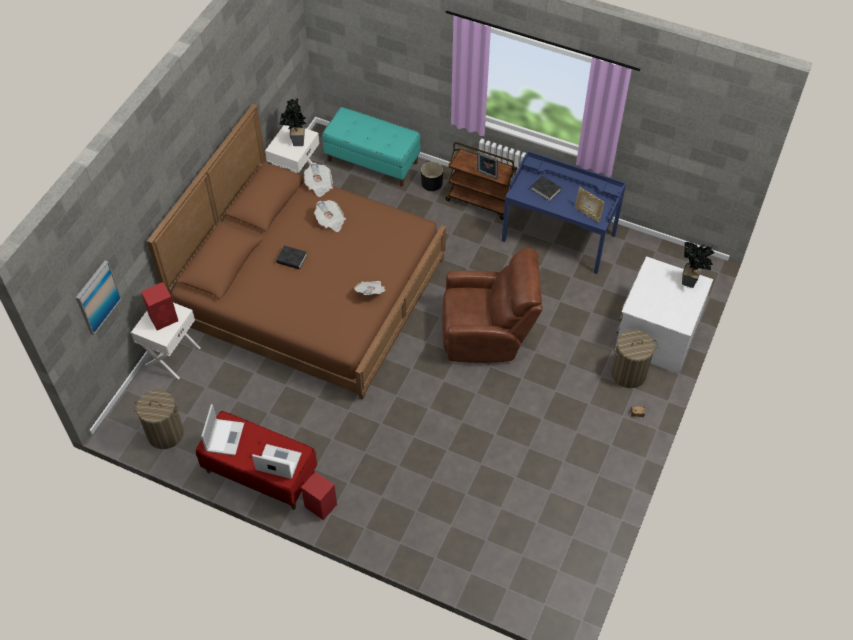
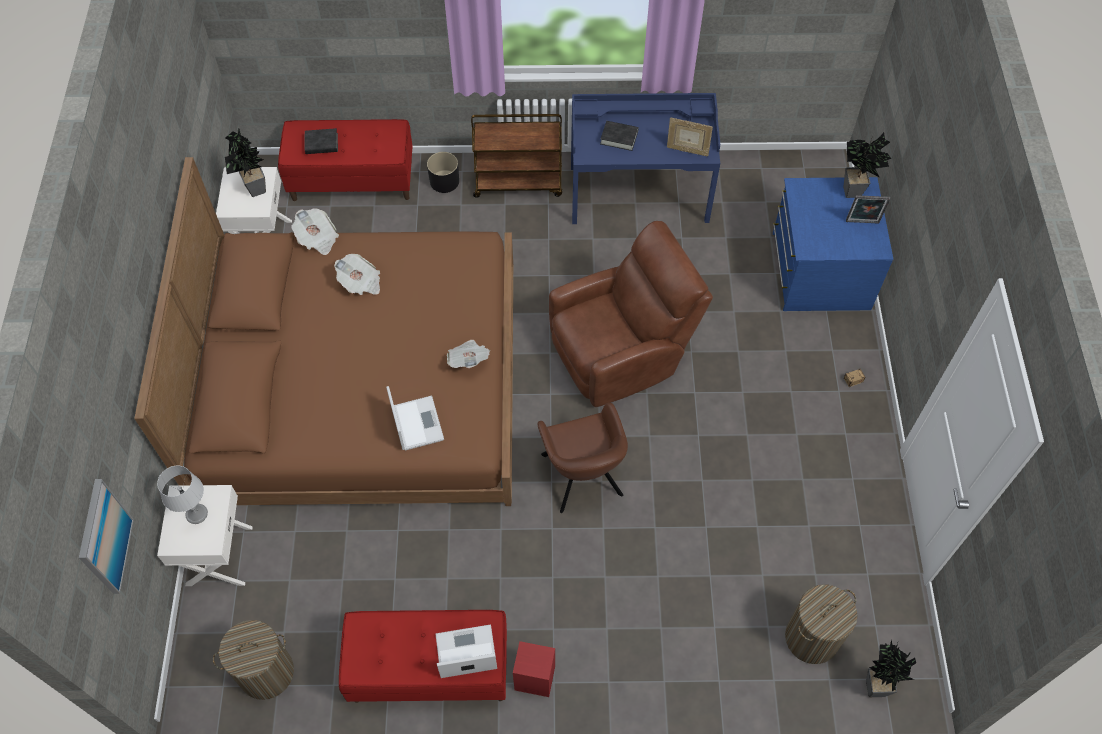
camera: 25 degrees left, 5 degrees up
(164, 318) = (196, 514): red speaker -> grey table lamp
(225, 436) = (371, 648): laptop -> laptop (416, 422)
(291, 259) = (335, 356): black book -> black book (321, 144)
(373, 161) = (352, 180): turquoise bench -> red bench
(418, 401) = (583, 478): none -> brown armchair
(486, 175) = (528, 146): picture frame -> picture frame (862, 223)
(537, 605) = (877, 684): none -> potted plant
(628, 373) = (815, 334): laundry basket -> laundry basket (811, 638)
(656, 334) = (818, 270): white dresser -> blue dresser

